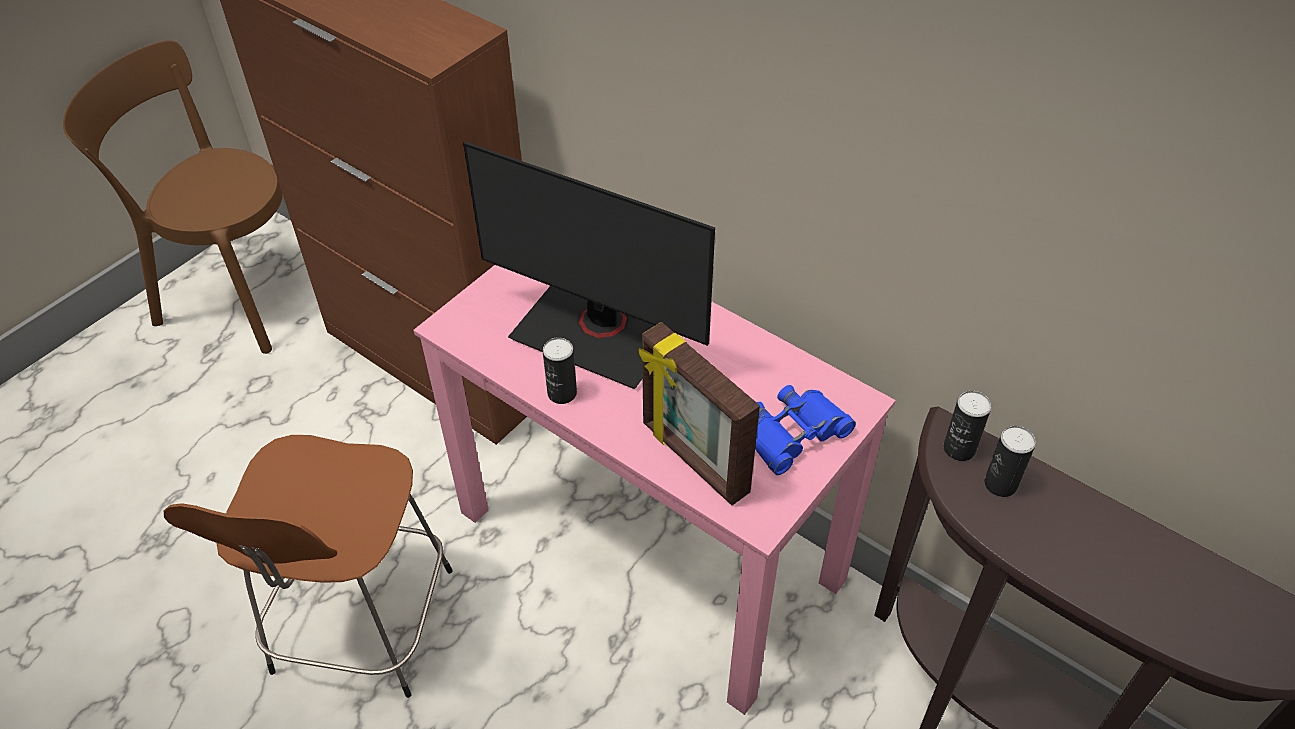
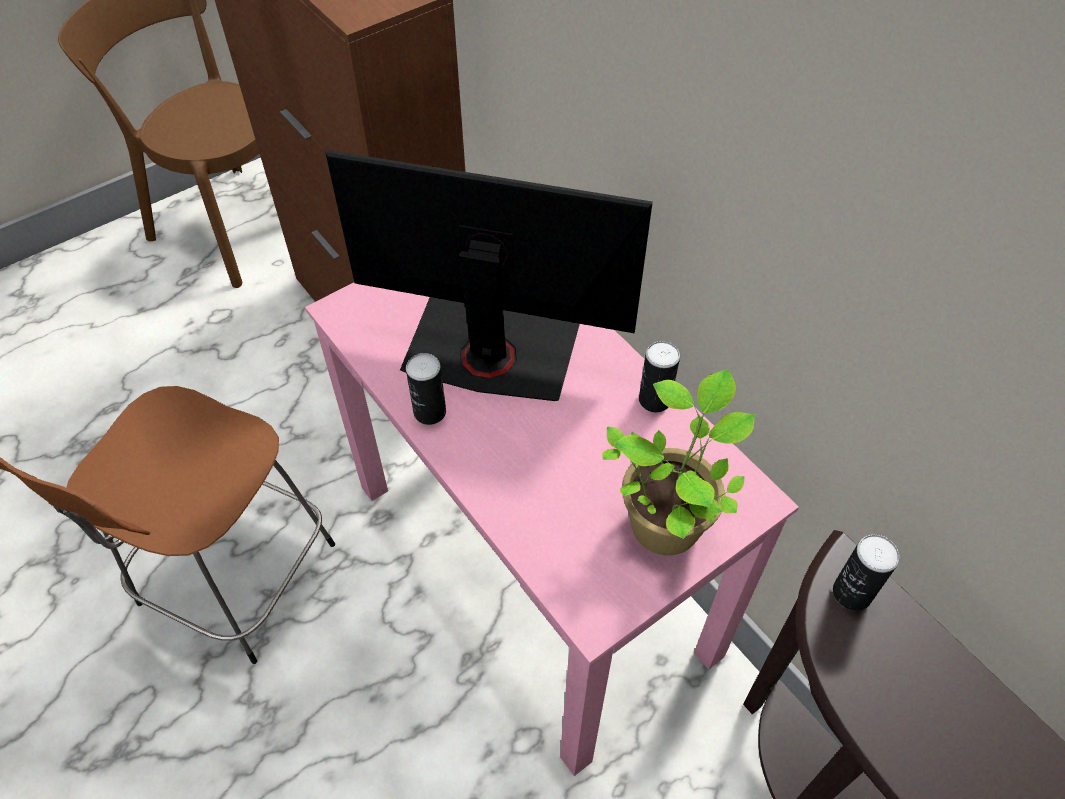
camera: 15 degrees right, 5 degrees up
(597, 331) = (491, 350): monitor -> monitor turned 150 degrees clockwise
(693, 459) = (544, 523): picture frame -> none
(794, 434) = (667, 520): blue binoculars -> potted plant
(1000, 484) = (890, 652): can -> can (654, 400)

